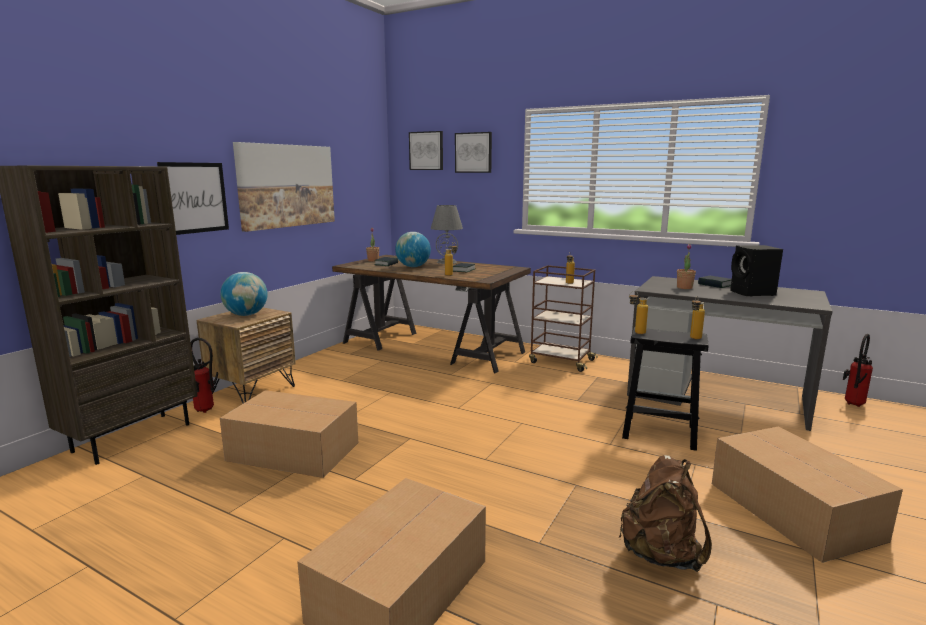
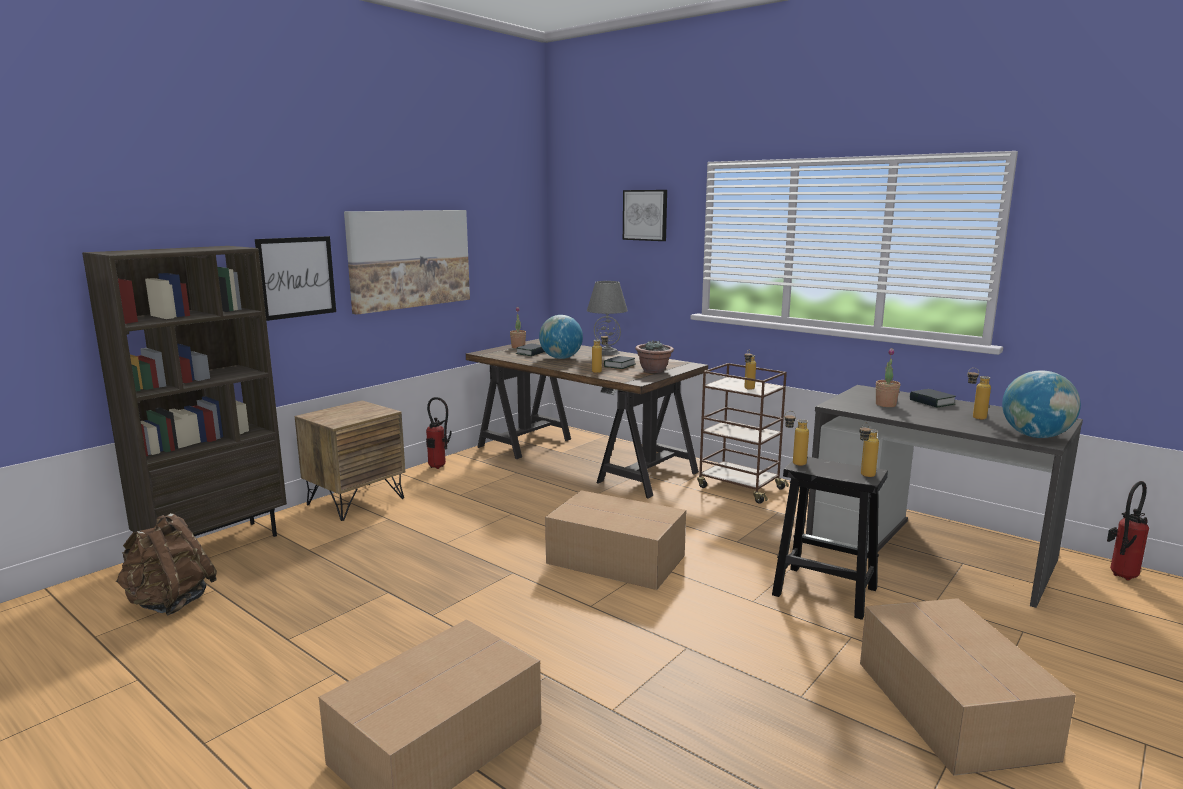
camera: 10 degrees right, 0 degrees up
(206, 411) = (299, 521): fire extinguisher -> fire extinguisher (438, 467)
(246, 315) = (350, 412): globe -> globe (1035, 436)
(292, 450) = (376, 575): cardboard box -> cardboard box (614, 558)
(426, 151) = (590, 211): picture -> none
(493, 272) = (654, 370): none -> potted plant
(660, 554) = (751, 741): brown backpack -> brown backpack (170, 603)
(753, 293) = (973, 418): black speaker -> bottle

